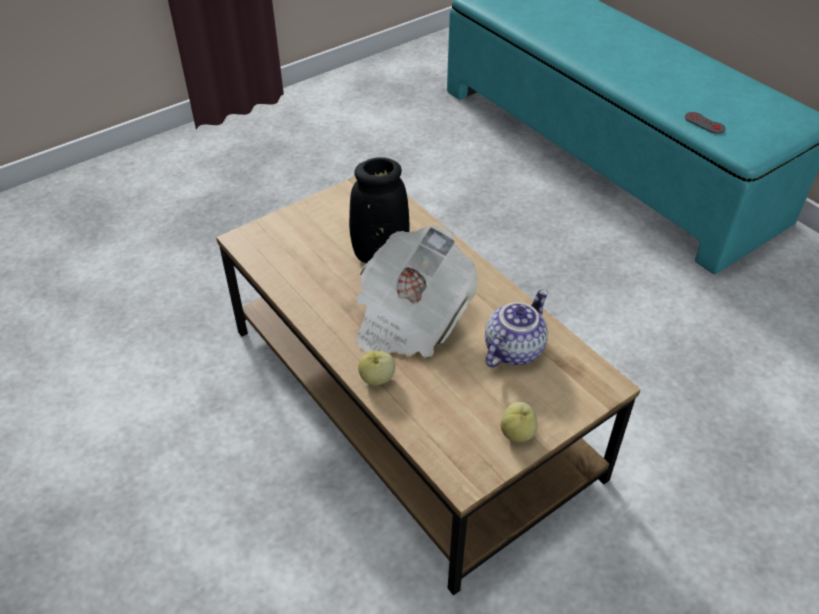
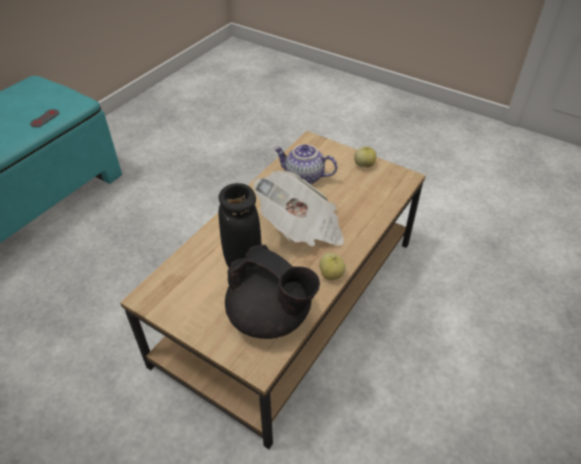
camera: 110 degrees left, 0 degrees up
(292, 259) = (270, 317): none -> black teapot
(377, 379) = (363, 229): apple -> apple (331, 274)

